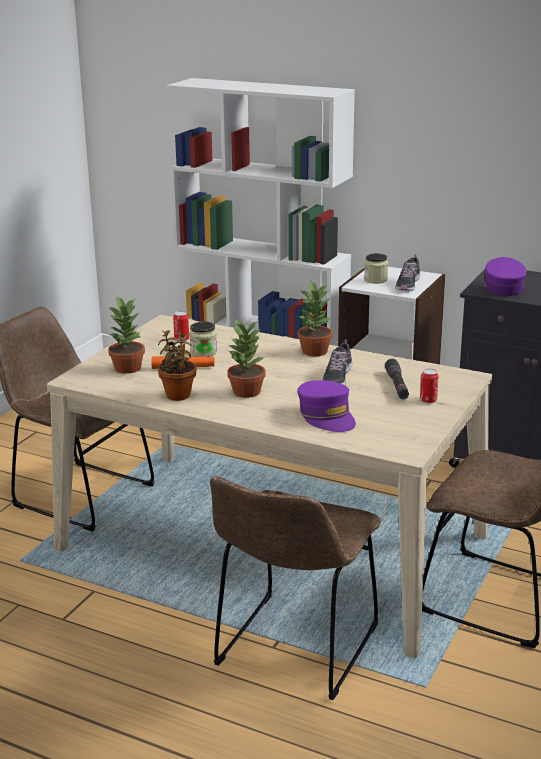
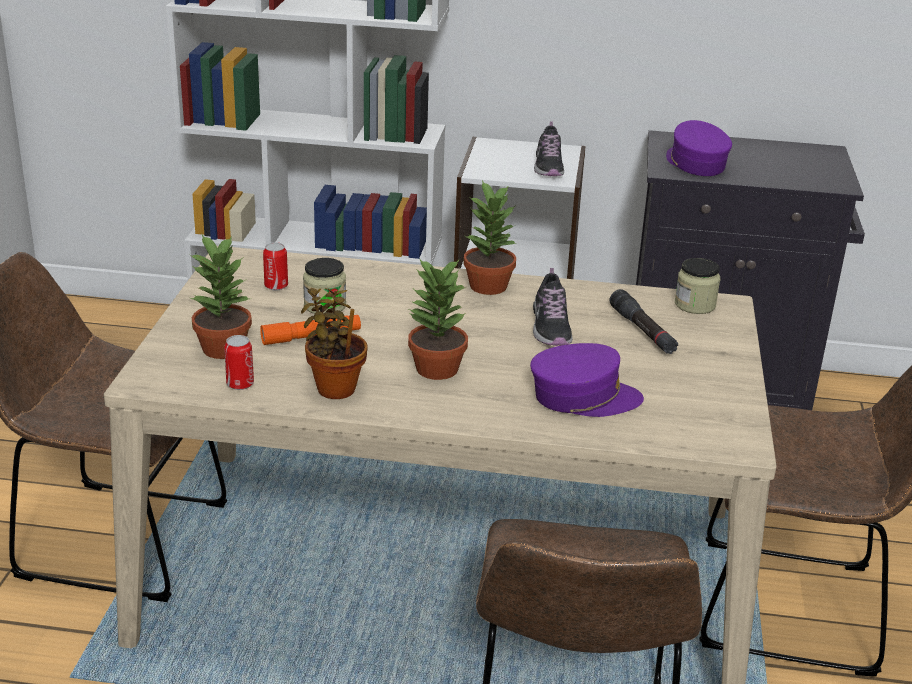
camera: 20 degrees left, 5 degrees up
(327, 416) = (583, 397): purple cap -> purple cap turned 45 degrees counterclockwise
(375, 280) = (500, 162): jar -> jar (695, 305)
(428, 400) = (702, 350): can -> can (240, 384)

